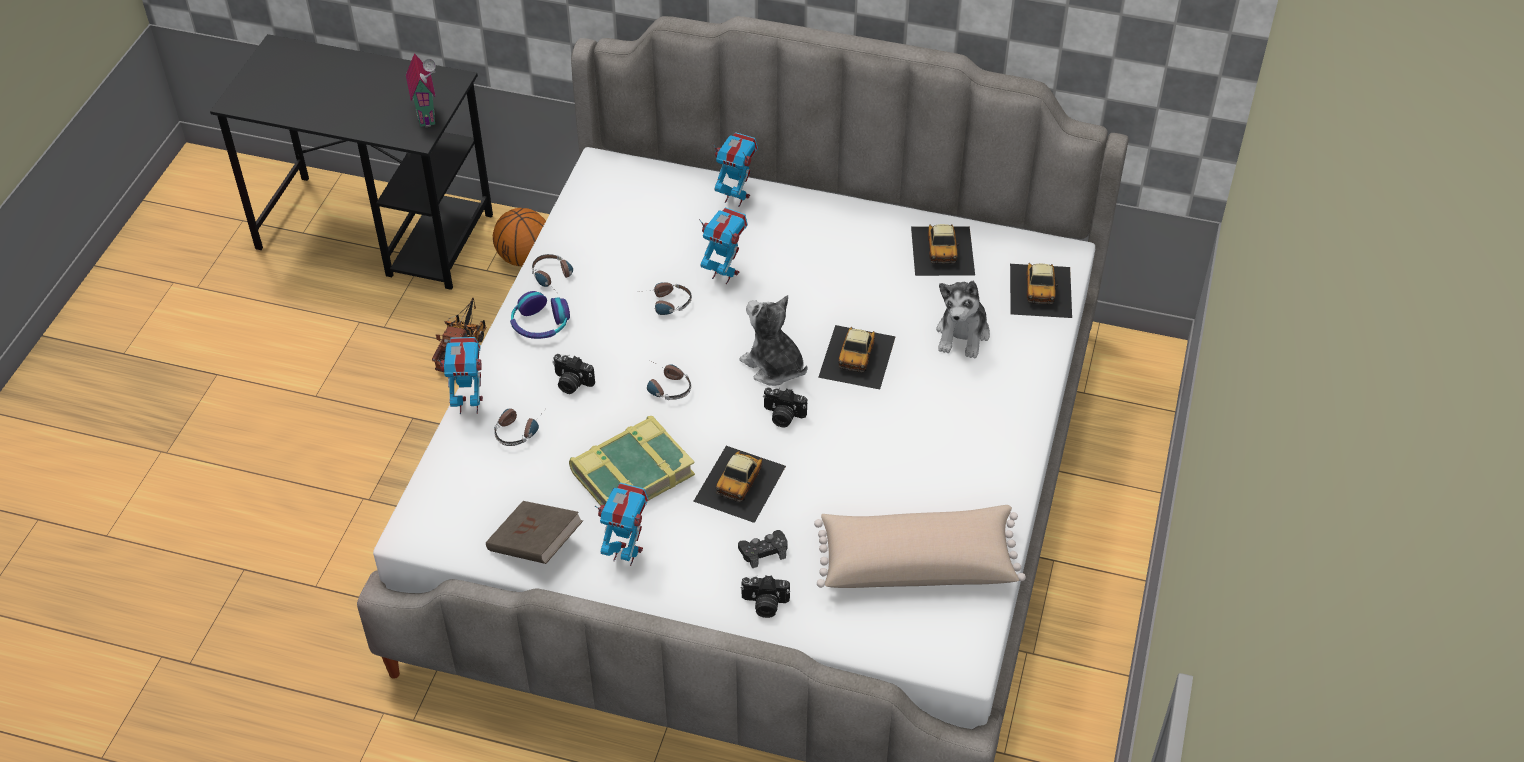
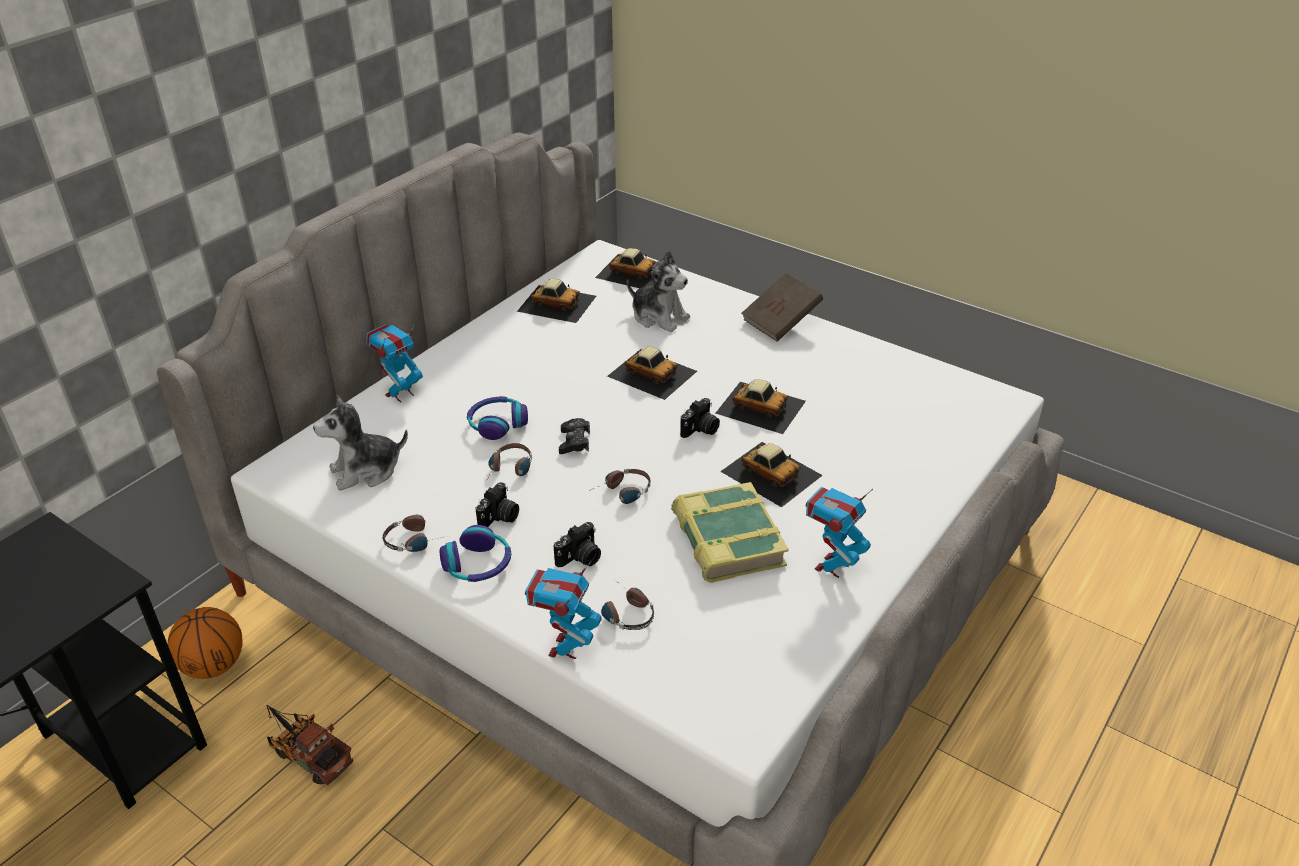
camera: 70 degrees left, 10 degrees down
(428, 115) = (81, 567): toy house -> none
(535, 545) = (798, 632): brown book -> brown book (781, 322)
(724, 274) = (497, 423): toy robot -> headphones
(763, 551) = (859, 477): black game controller -> black game controller (574, 441)
(764, 604) = (921, 490): camera -> camera (499, 518)
(773, 366) = (636, 421): plush toy -> plush toy (366, 471)
(843, 452) = (760, 406): none -> toy car
(916, 562) = (898, 397): beige pillow -> none

